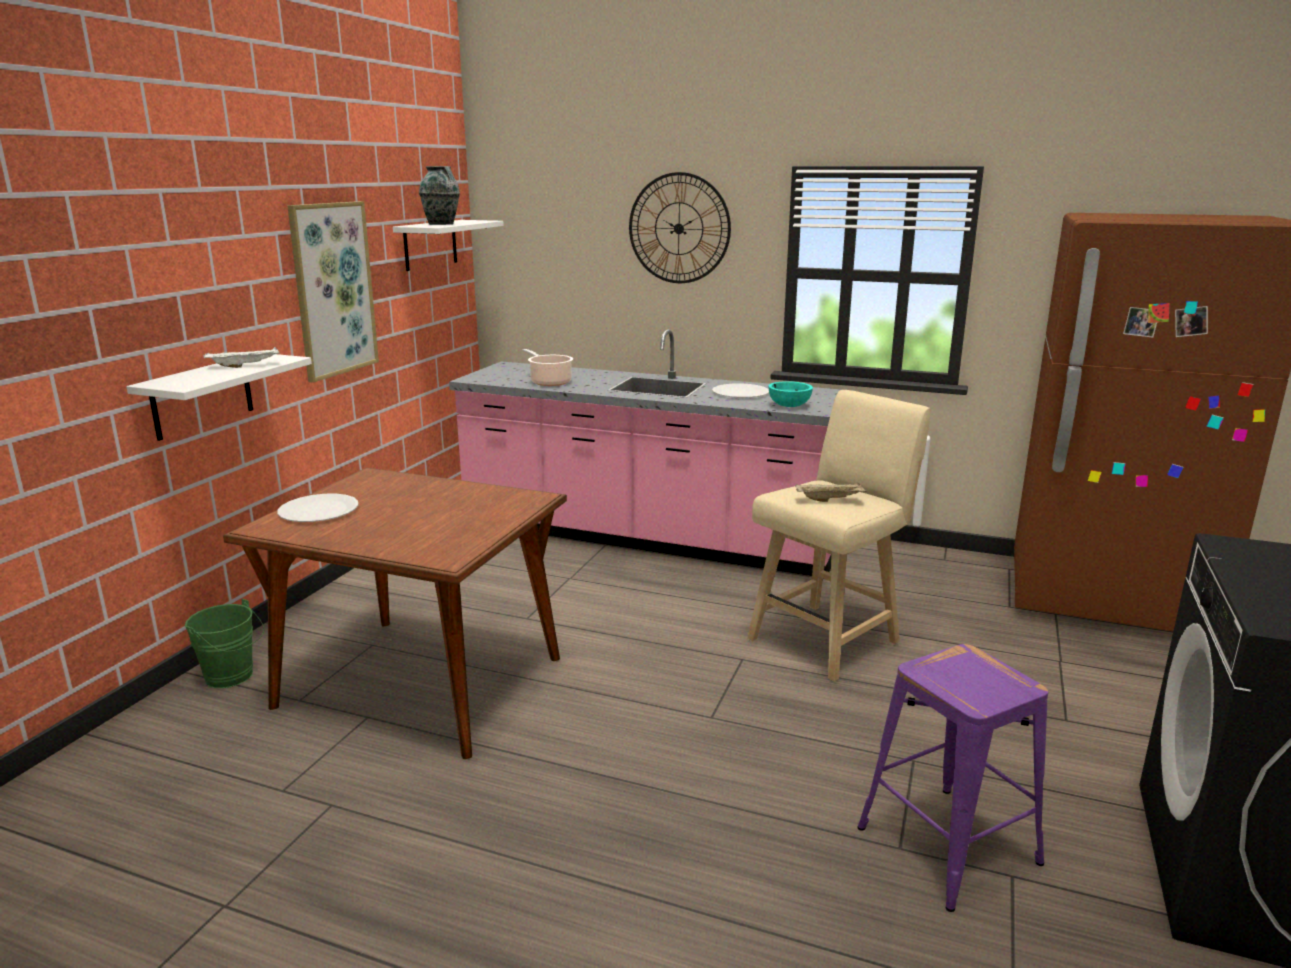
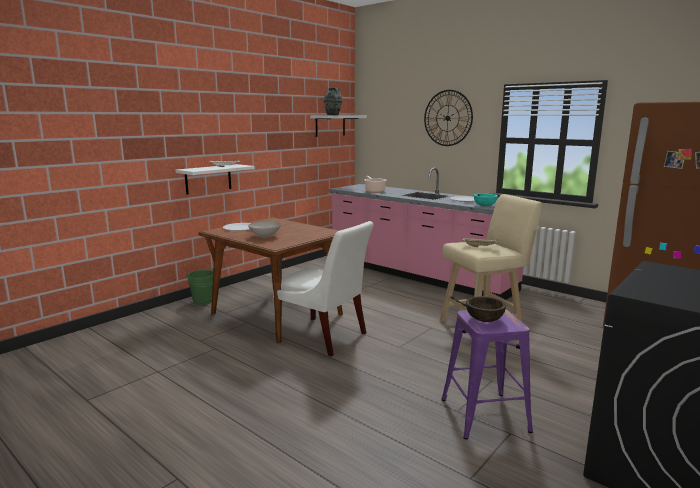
camera: 20 degrees right, 5 degrees down
(333, 289) = (276, 141): picture -> none
(399, 530) = (265, 236): none -> white bowl
(555, 723) = (324, 337): none -> white chair
(960, 680) = (484, 319): none -> brown bowl

